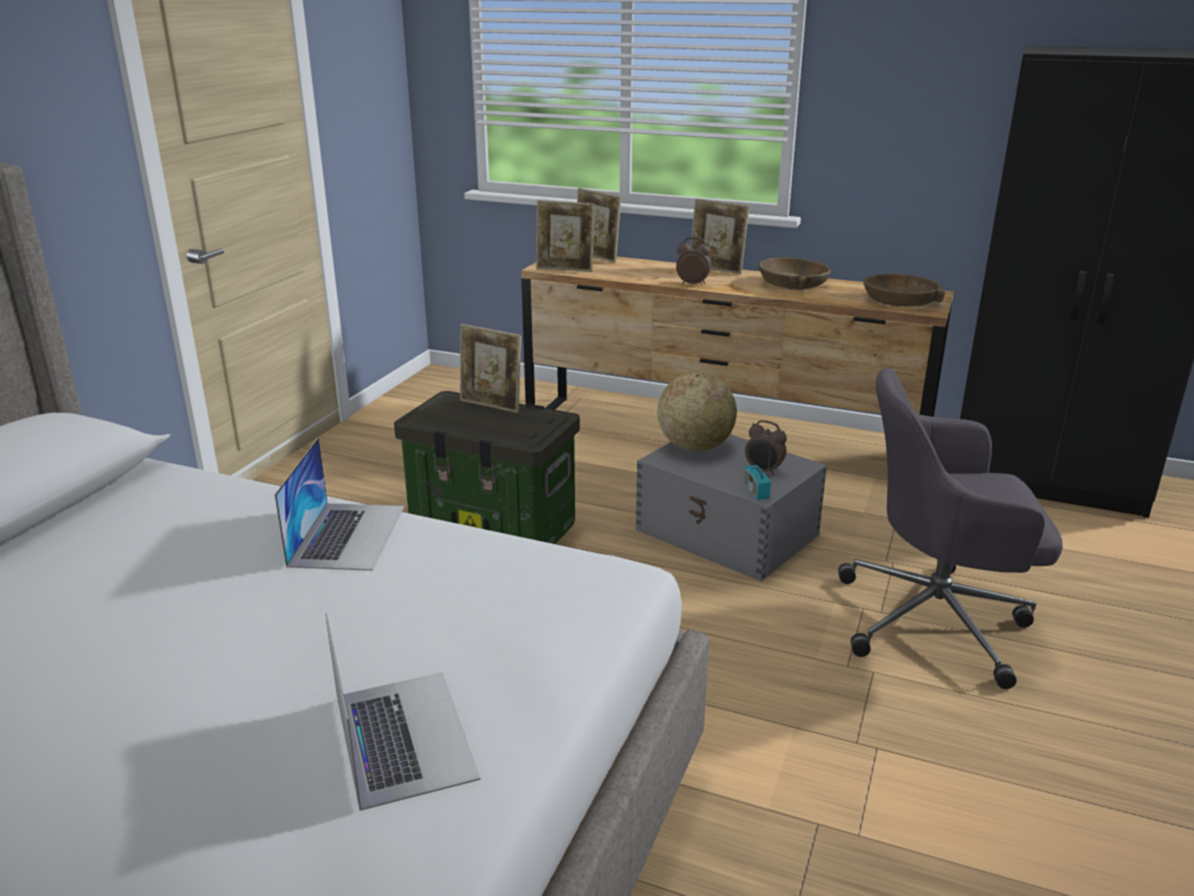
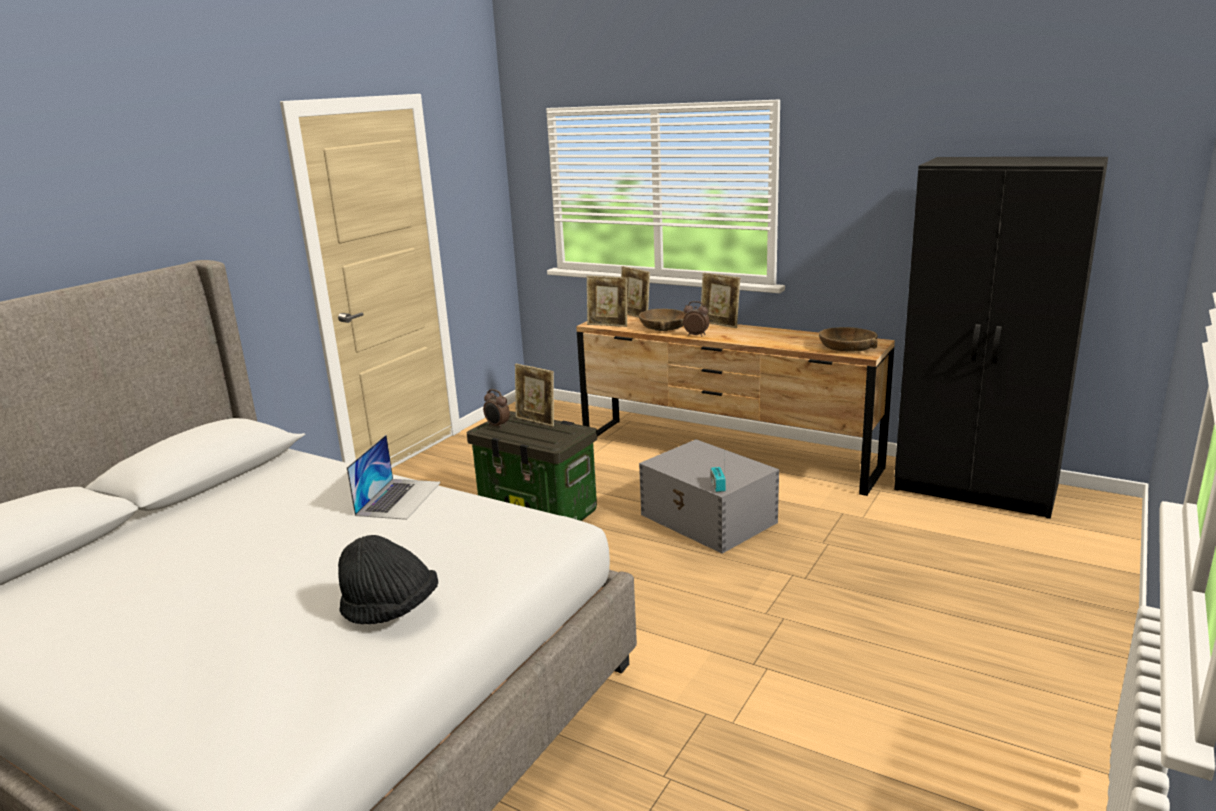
camera: 10 degrees right, 5 degrees down
(403, 735) = (391, 611): laptop -> black hat
(695, 447) = (685, 454): globe -> none
(763, 471) = (729, 472): alarm clock -> alarm clock (497, 426)
(793, 284) = (772, 335): brown bowl -> brown bowl (664, 327)
(937, 621) = (846, 586): grey office chair -> none

